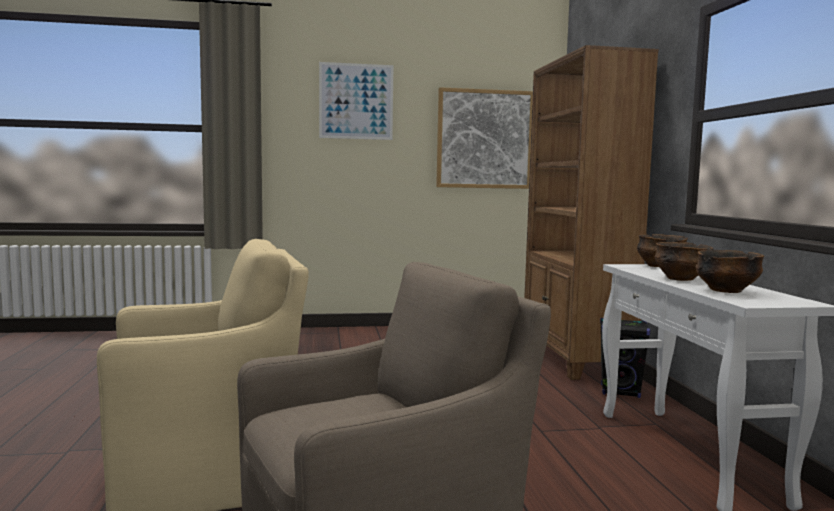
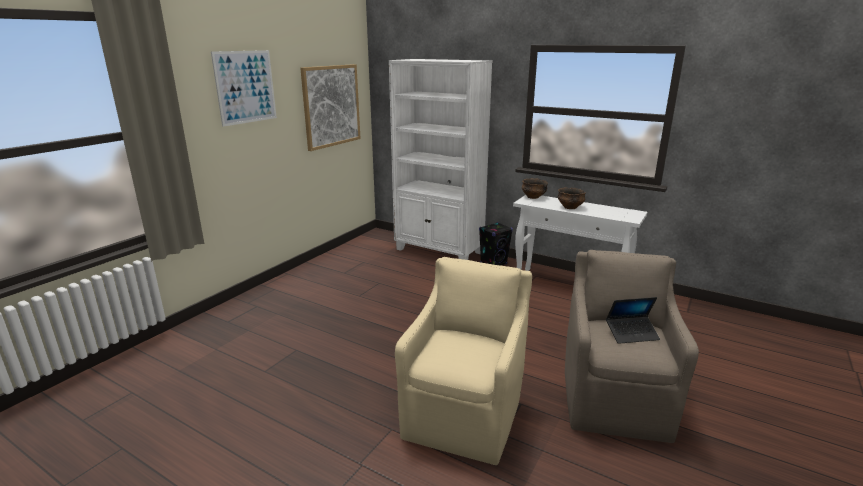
camera: 50 degrees left, 15 degrees up
(359, 415) = (631, 334): none -> laptop
(574, 359) = (439, 251): brown bookcase -> white bookcase
(726, 291) = (604, 212): bowl -> none

